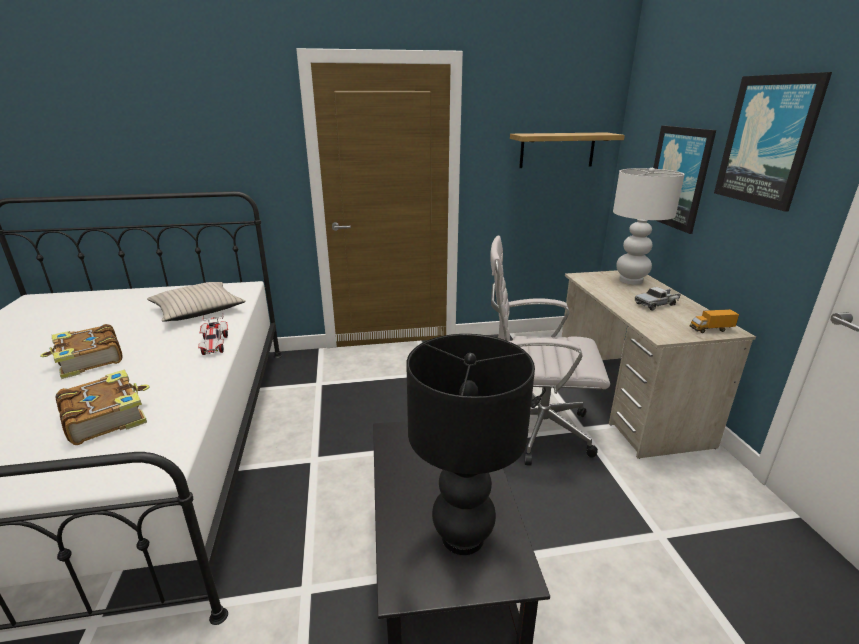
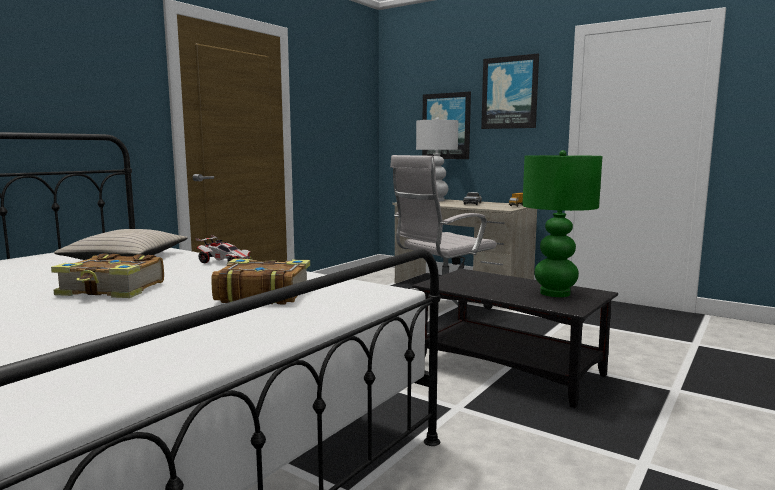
camera: 45 degrees left, 15 degrees down
(463, 537) = (555, 293): black table lamp -> green table lamp
(557, 150) = (347, 115): shelf -> none

